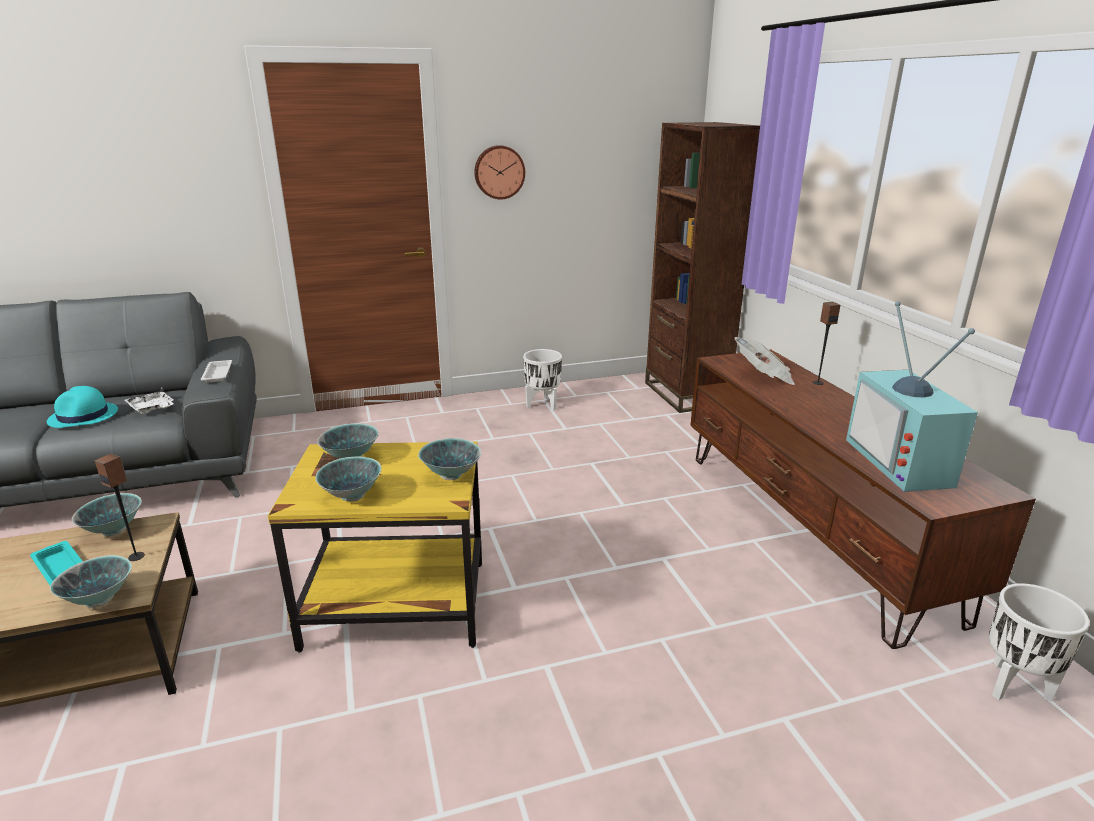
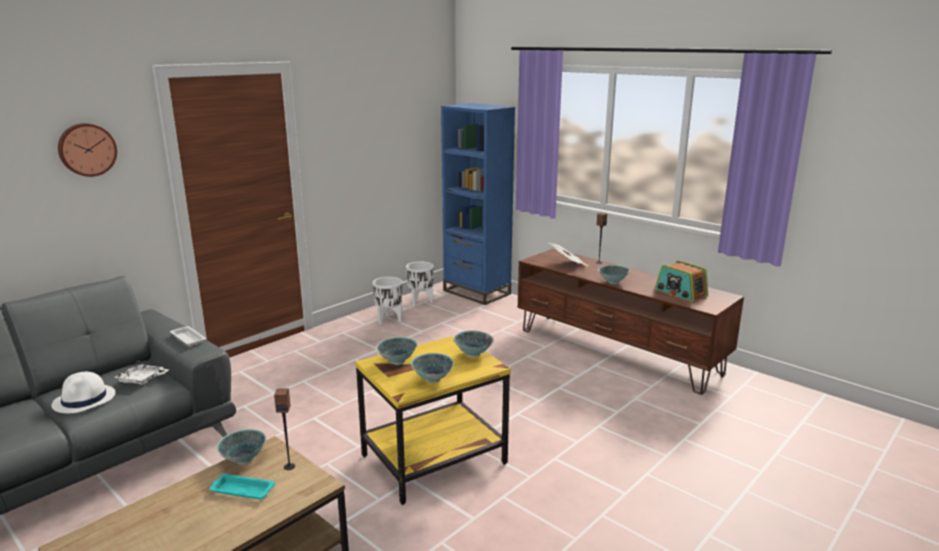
camera: 30 degrees left, 5 degrees down
(83, 416) = (84, 400): turquoise hat -> white hat
(100, 599) = (305, 494): bowl -> bowl (613, 282)
(499, 172) = (337, 148): wall clock -> wall clock (87, 149)
(685, 394) = (476, 292): brown bookcase -> blue bookcase
(904, 463) = (680, 293): television -> radio
(1015, 686) = (758, 393): white planter -> white planter (421, 302)

